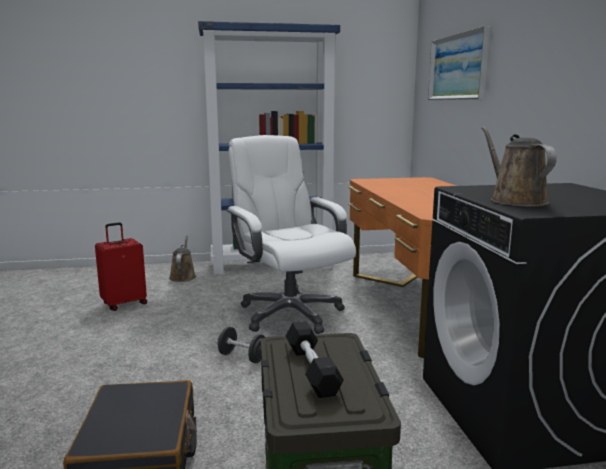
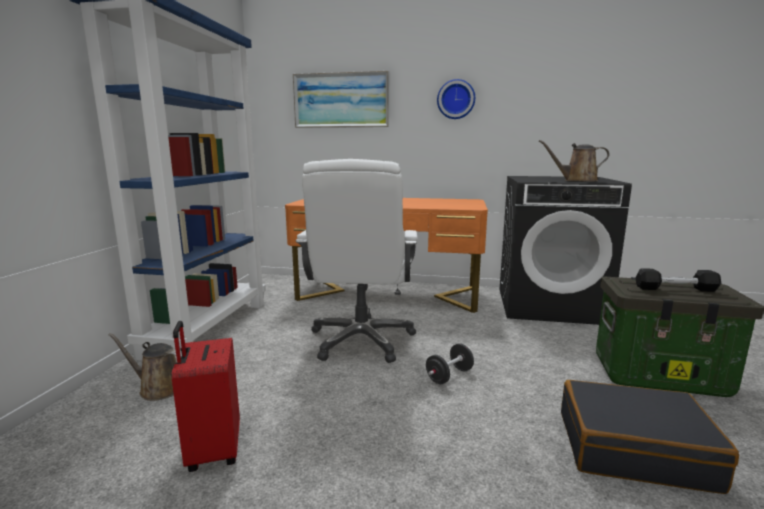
camera: 70 degrees left, 0 degrees up
(289, 313) = (361, 340): white office chair -> white office chair turned 75 degrees counterclockwise
(539, 57) = (456, 99): none -> wall clock

